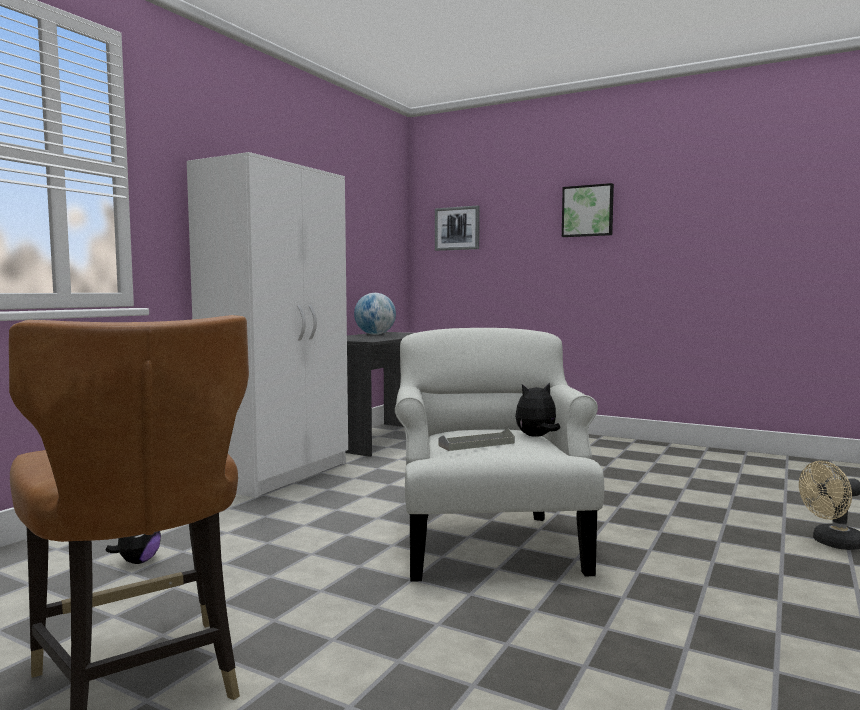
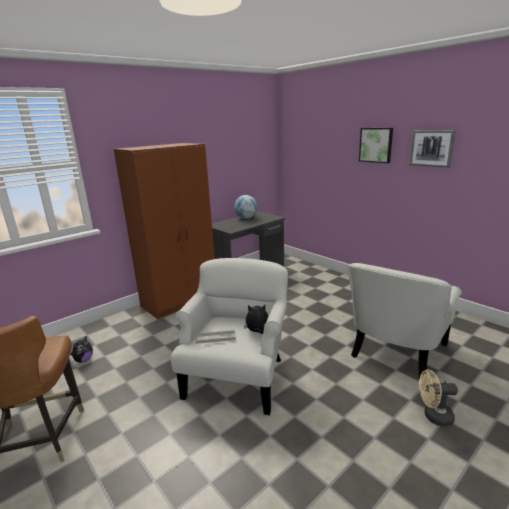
camera: 20 degrees right, 15 degrees up
(279, 474) = (180, 300): white wardrobe -> brown wardrobe
(457, 228) = (302, 149): picture -> picture (431, 148)
(706, 491) = (396, 351): none -> white armchair

